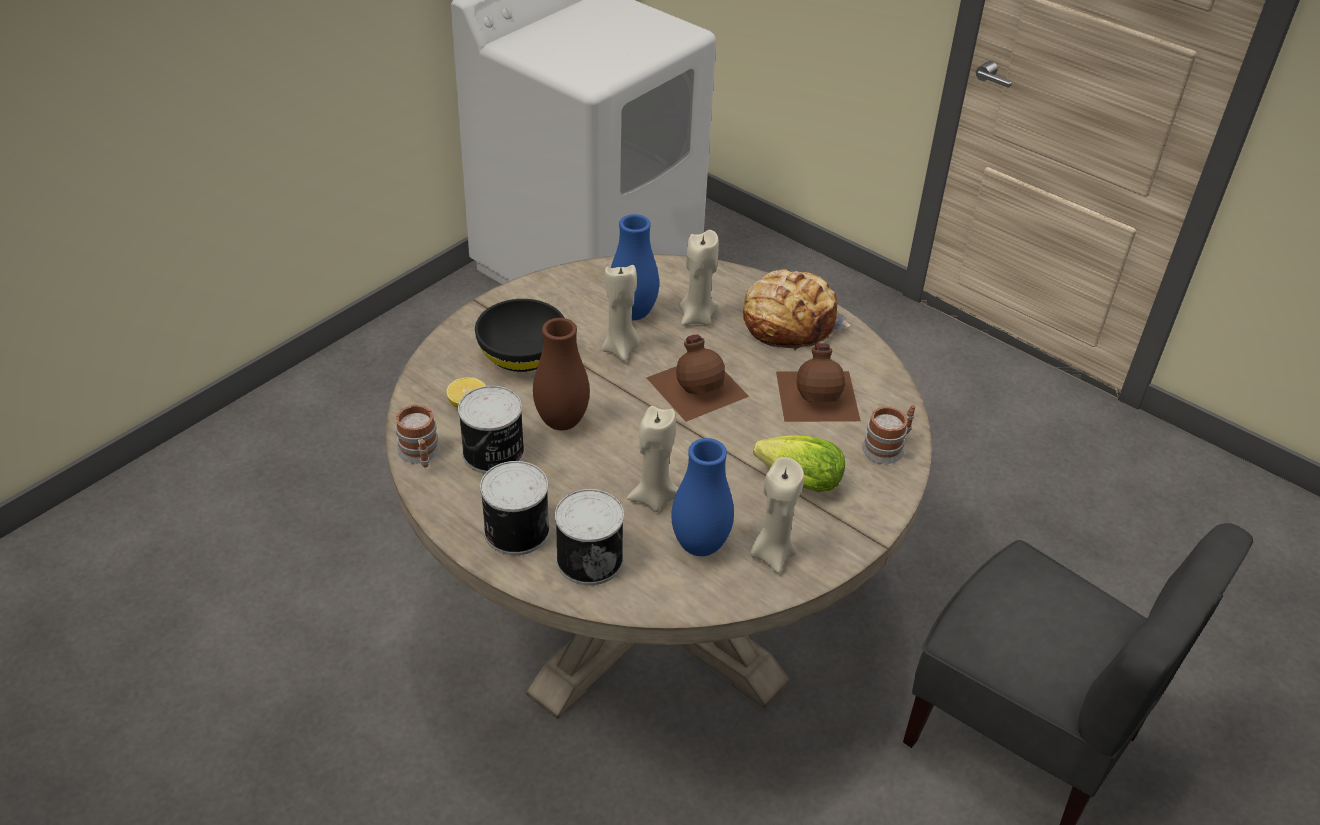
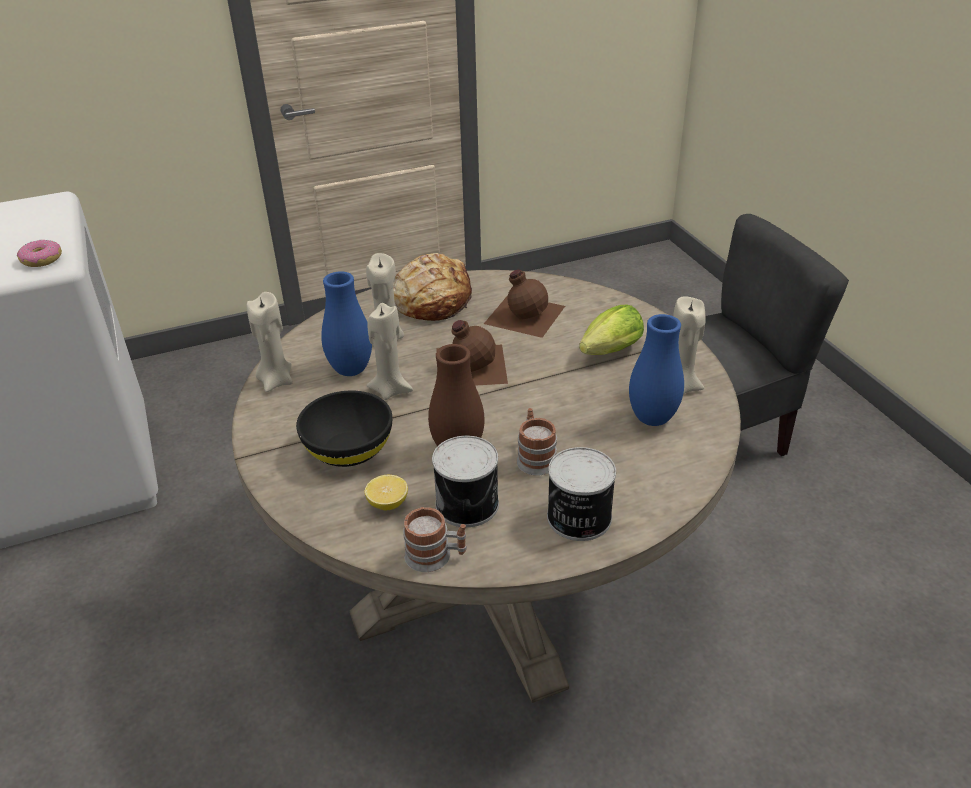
camera: 60 degrees left, 5 degrees down
(589, 558) = (636, 482): can -> none
(591, 73) = (41, 260): none -> donut
(654, 497) = (585, 426): beige candle -> beige candle (276, 381)
(888, 447) = (599, 304): mug -> mug (535, 457)

